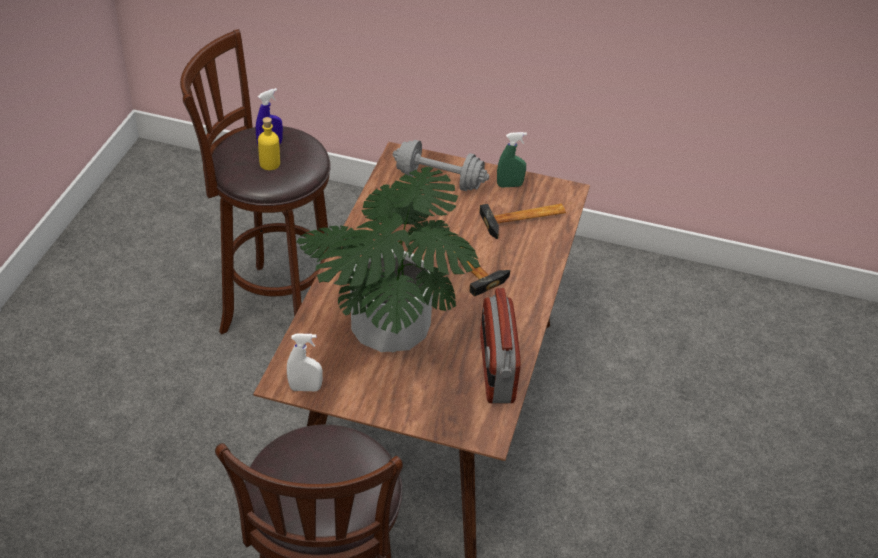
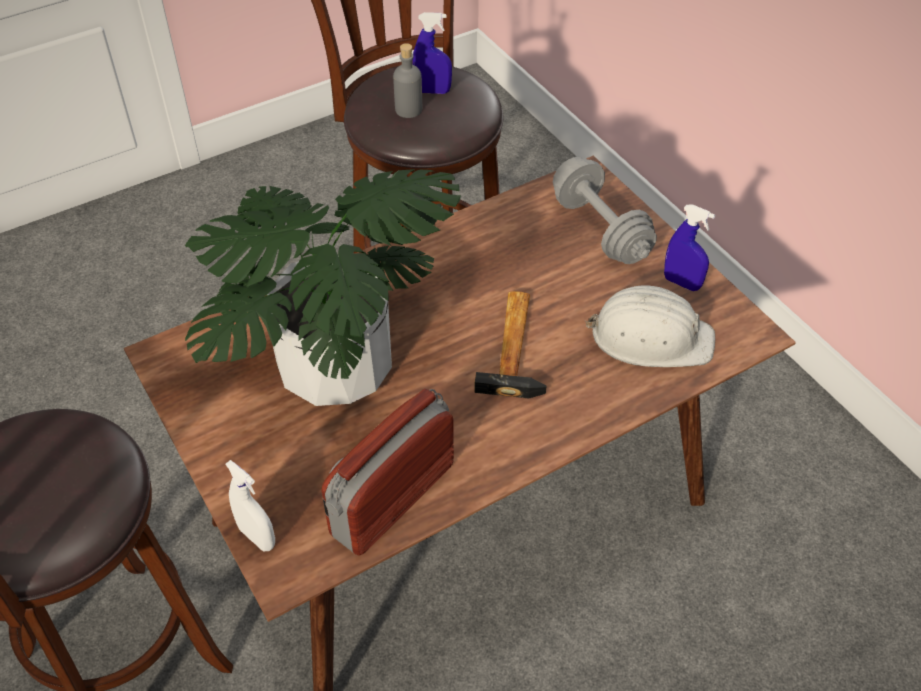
camera: 45 degrees right, 5 degrees up
(270, 164) = (408, 110): yellow bottle -> grey bottle
(305, 388) = (174, 376): white spray bottle -> white spray bottle (257, 537)
(509, 185) = (681, 283): green spray bottle -> blue spray bottle
(525, 220) = (650, 337): hammer -> white hard hat

